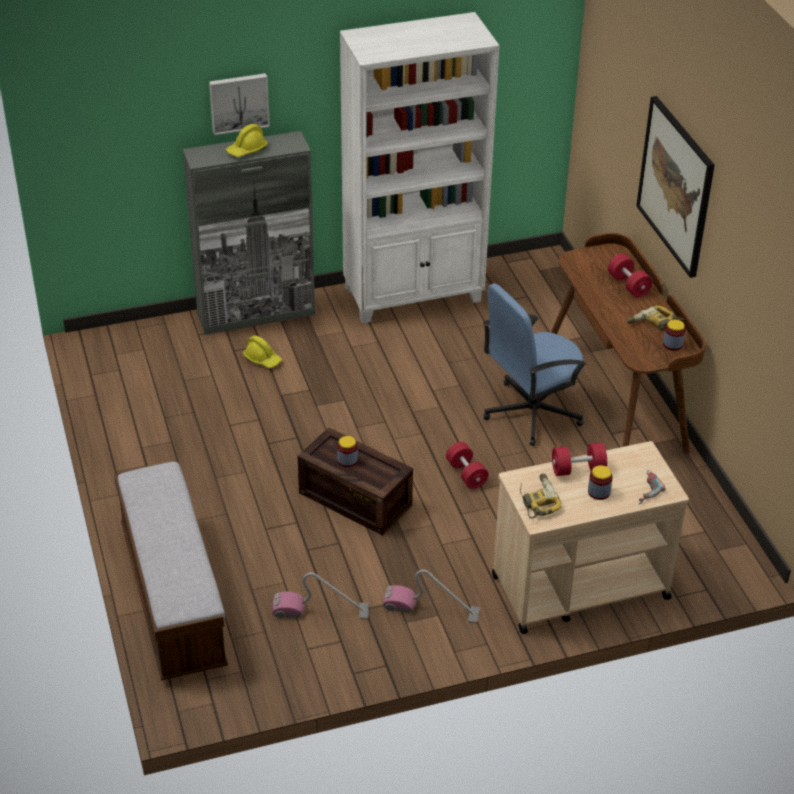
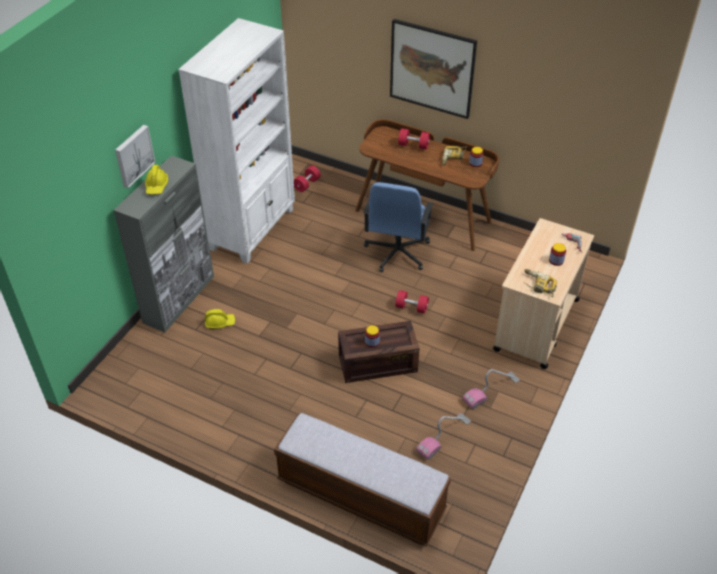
camera: 45 degrees left, 5 degrees up
(578, 469) = (532, 256): red dumbbell -> red dumbbell (307, 184)

